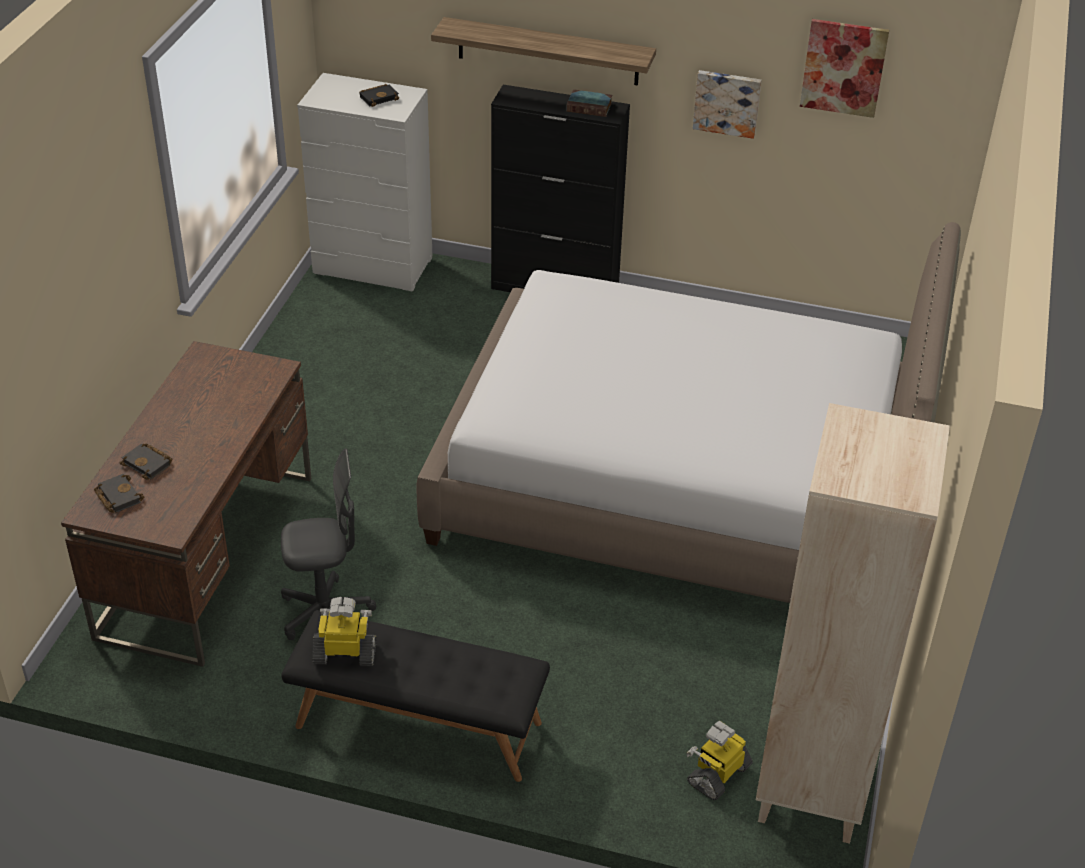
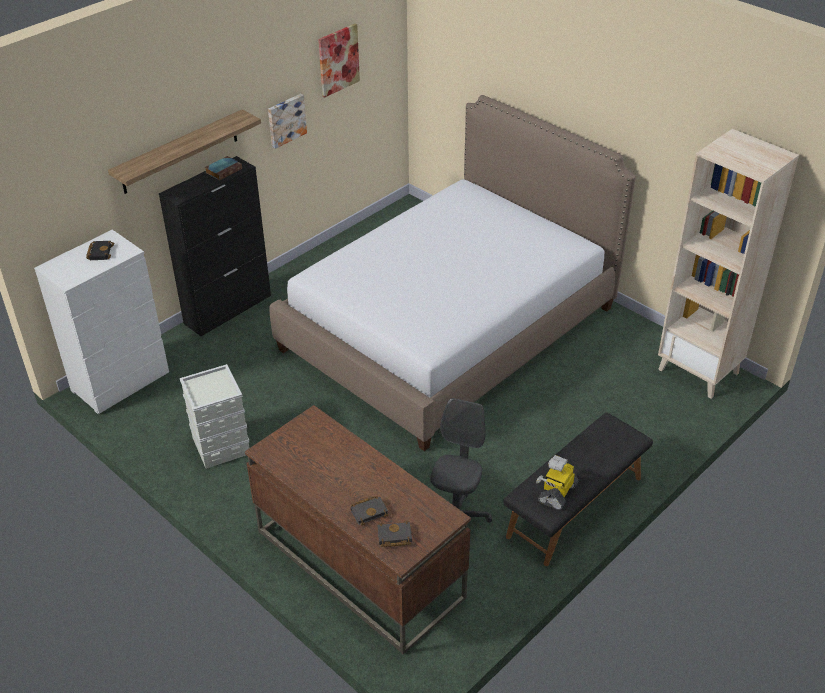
camera: 60 degrees left, 0 degrees up
(324, 376) = (220, 445): none -> grey storage box
(718, 774) = (673, 400): toy robot -> none

